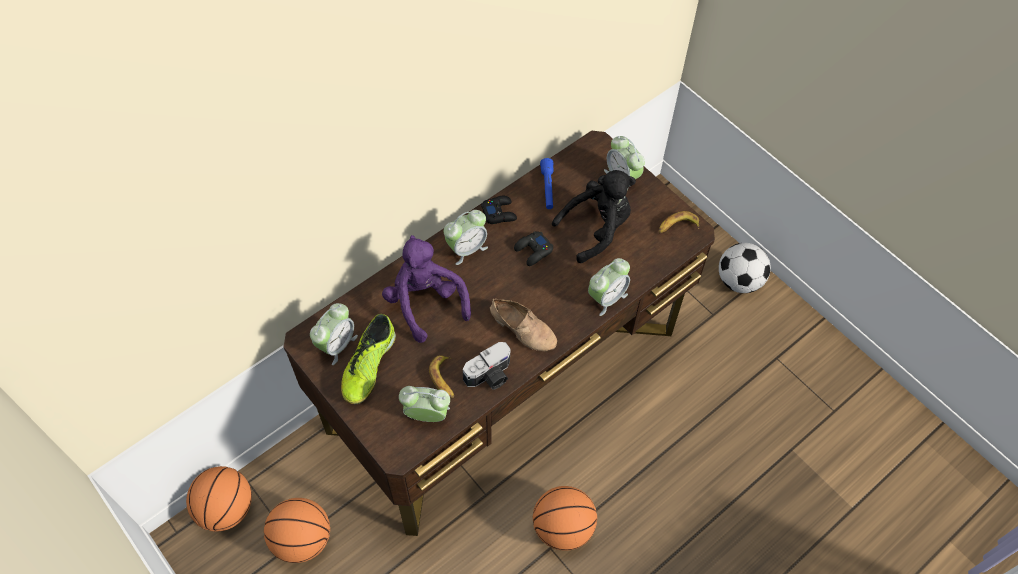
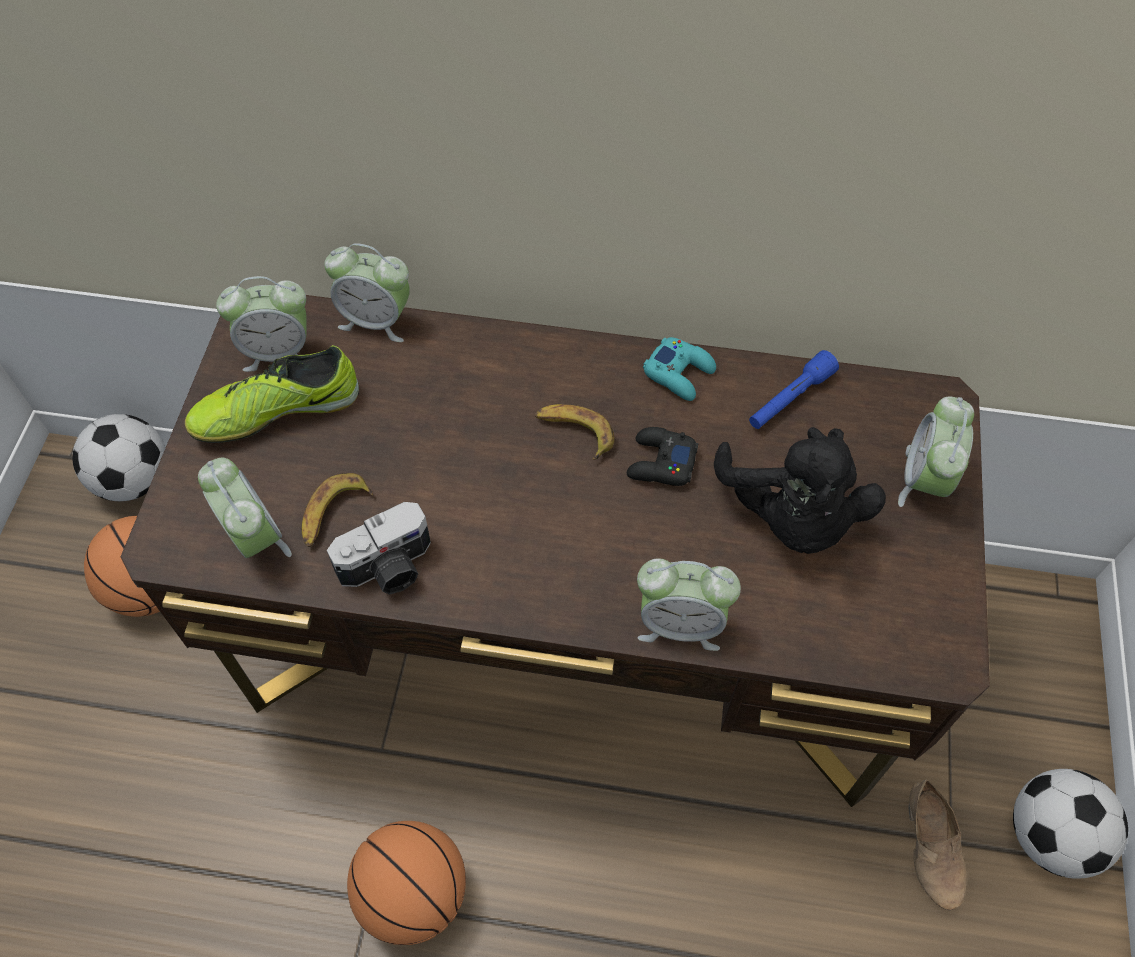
camera: 50 degrees right, 0 degrees up
(226, 509) = (134, 480): basketball -> football
(425, 303) = (438, 399): purple plush toy -> none
(466, 249) = (577, 380): alarm clock -> alarm clock (376, 320)
(490, 376) = (389, 569): camera -> camera turned 45 degrees counterclockwise
(499, 213) = (679, 373): black game controller -> turquoise game controller
(524, 328) = (514, 550): beige shoe -> beige shoe (934, 847)
(596, 229) = (791, 515): black plush toy -> black plush toy turned 60 degrees clockwise
(677, 227) = (925, 628): banana -> banana (574, 433)

